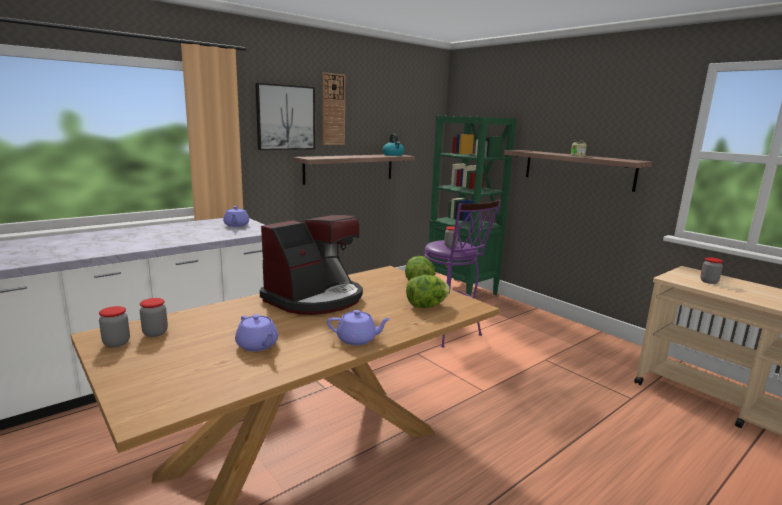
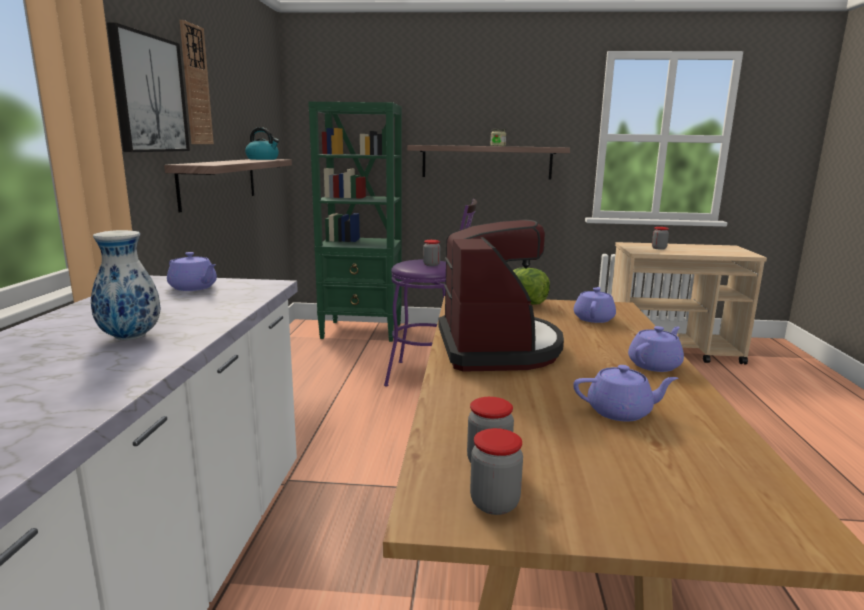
camera: 45 degrees left, 0 degrees up
(154, 238) = (131, 337): none -> vase
(426, 306) = (593, 318): lettuce -> purple teapot

